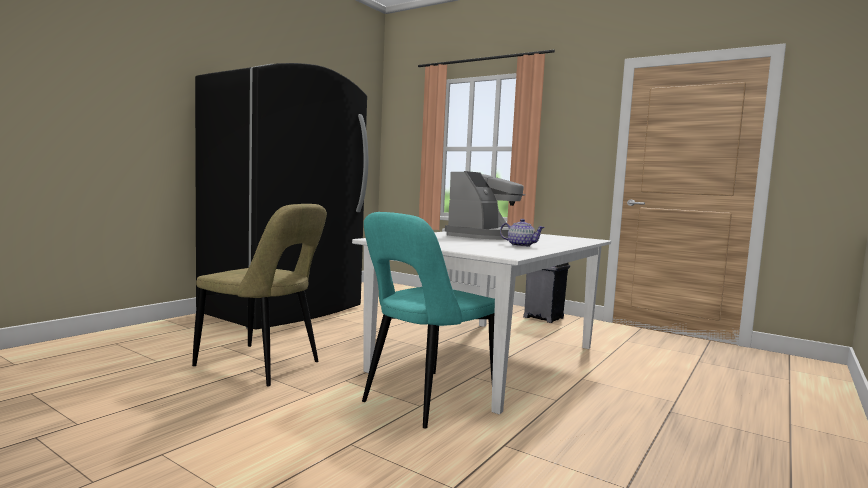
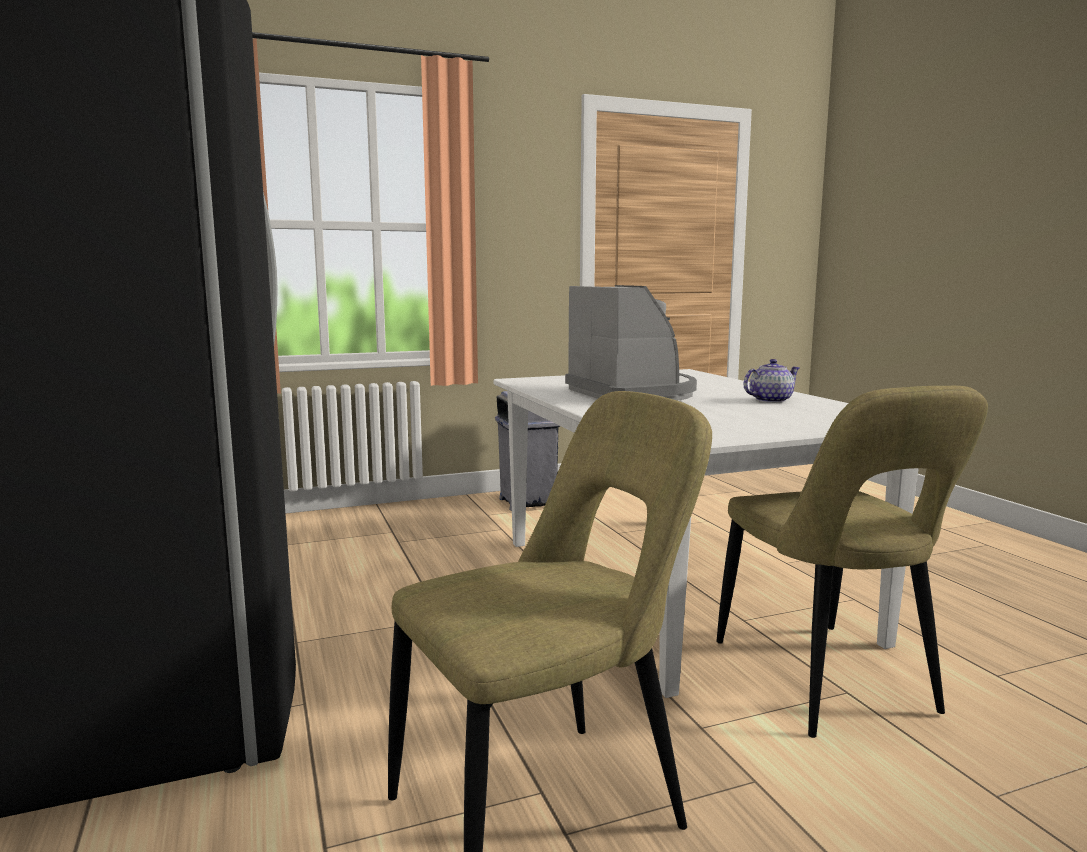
camera: 55 degrees left, 5 degrees up
(425, 400) = (828, 682): turquoise chair -> beige chair

